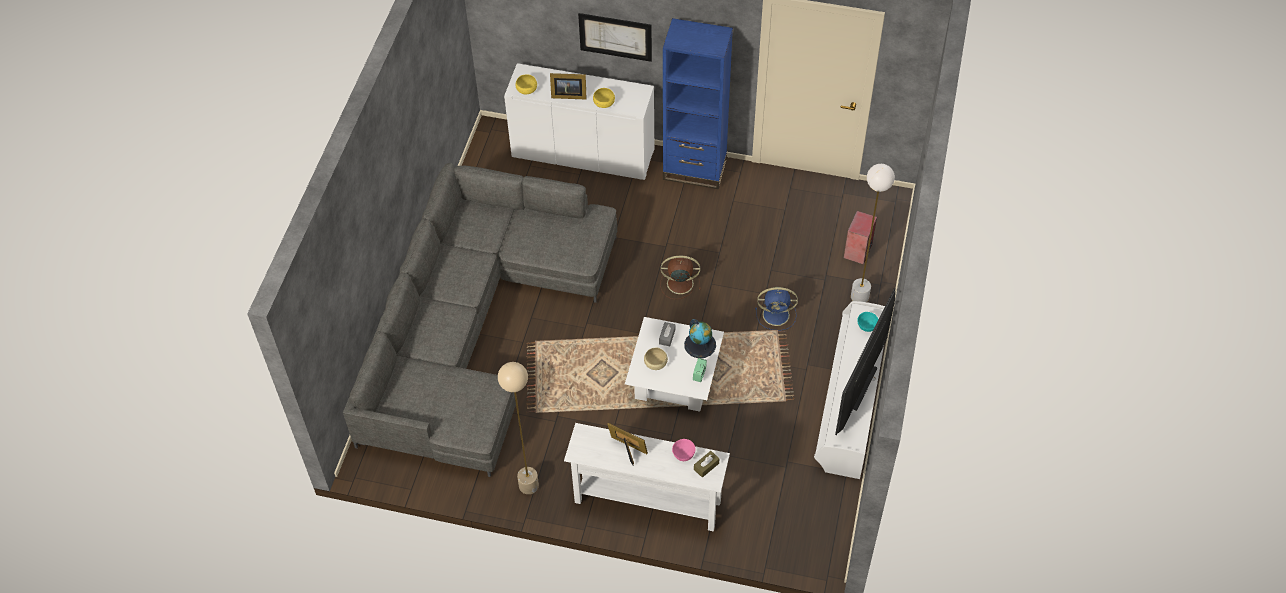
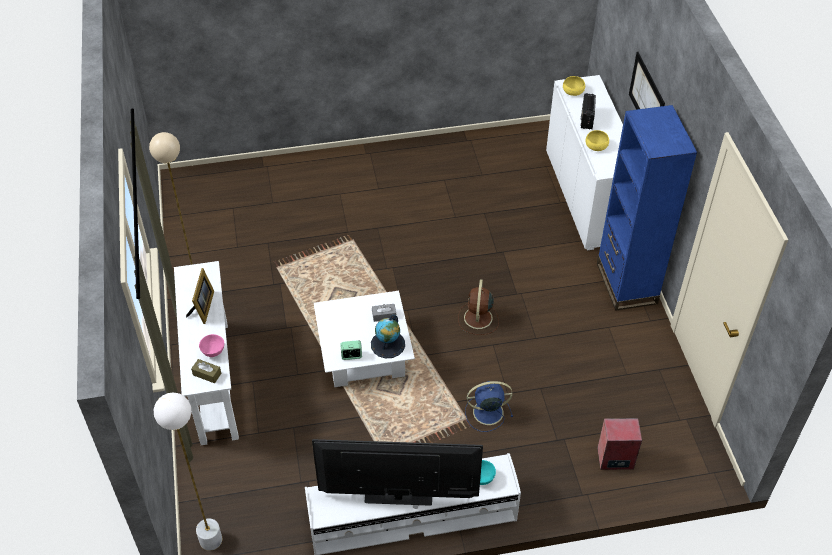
camera: 65 degrees right, 5 degrees down
(475, 326) = (347, 195): grey sofa -> none
(568, 95) = (587, 119): picture frame -> radio
(655, 363) = (348, 317): beige bowl -> none
(678, 283) = (478, 319): brown fan -> brown fan turned 150 degrees counterclockwise
(777, 315) = (486, 412): blue fan -> blue fan turned 105 degrees clockwise
(859, 297) = (553, 480): white floor lamp -> white floor lamp (210, 540)

